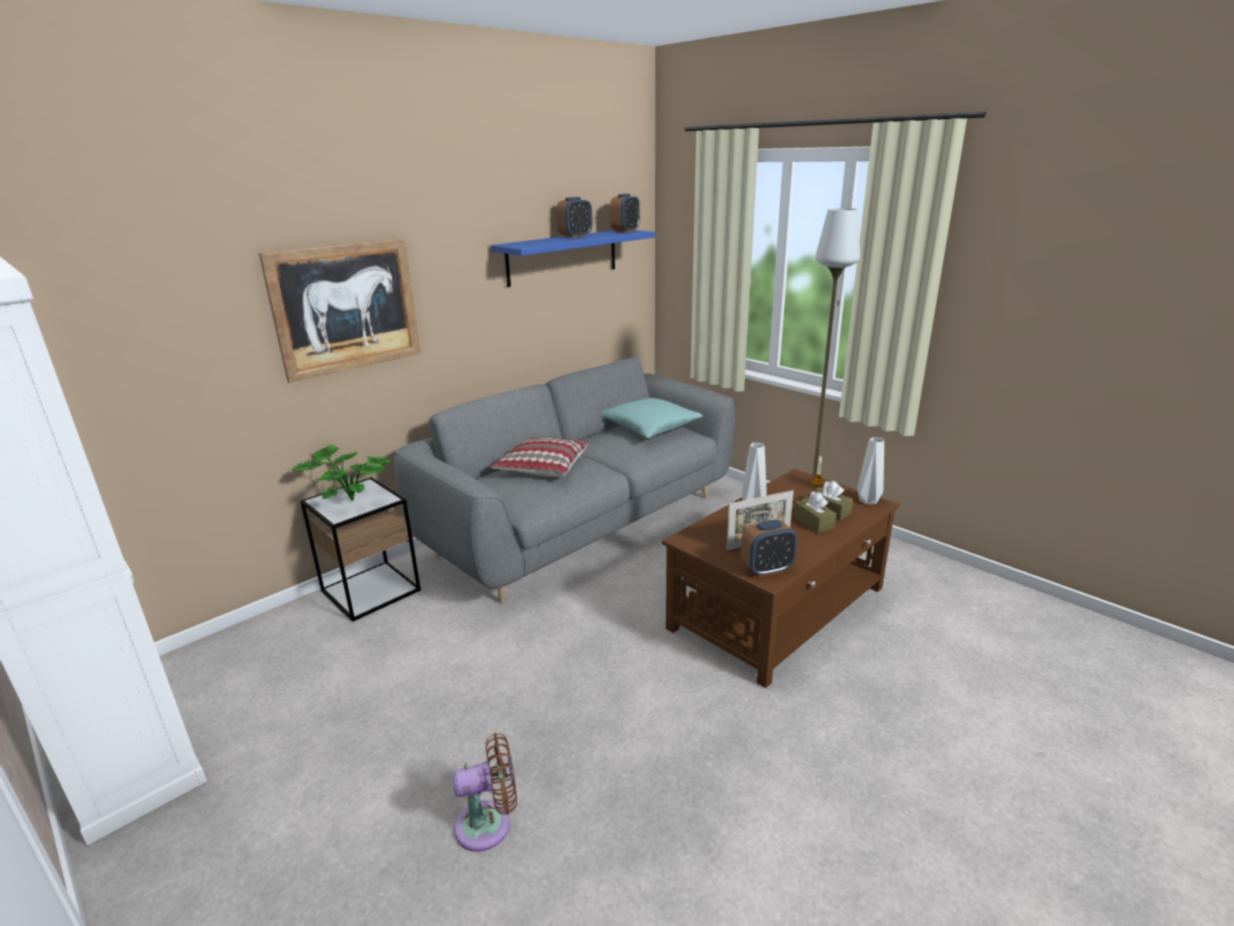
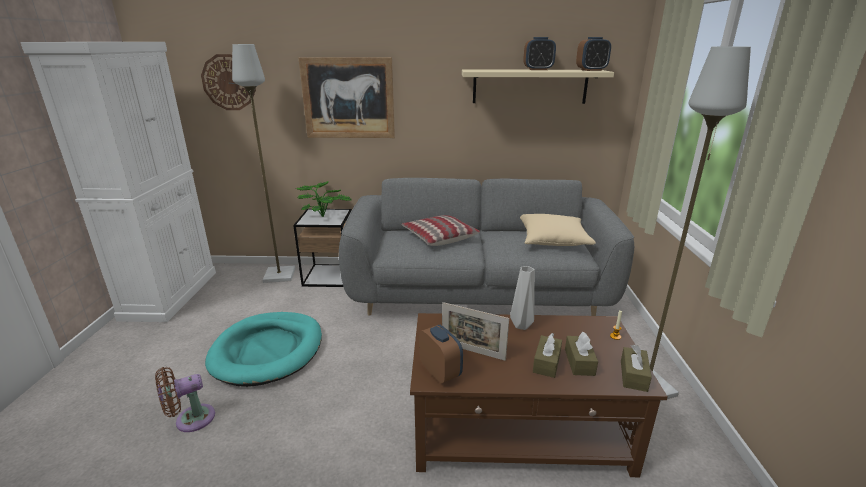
camera: 45 degrees right, 0 degrees up
(121, 315) = (229, 82): none -> wall clock
(290, 627) = (280, 275): none -> grey floor lamp
(448, 706) = (268, 351): none -> turquoise dog bed
(489, 824) = (191, 420): brown fan -> brown fan turned 120 degrees clockwise
(563, 257) = (529, 86): blue shelf -> beige shelf
(649, 428) = (553, 240): turquoise pillow -> beige pillow
(767, 569) = (440, 372): alarm clock -> alarm clock turned 150 degrees counterclockwise
(867, 501) = (633, 375): grey vase -> brown tissue box

